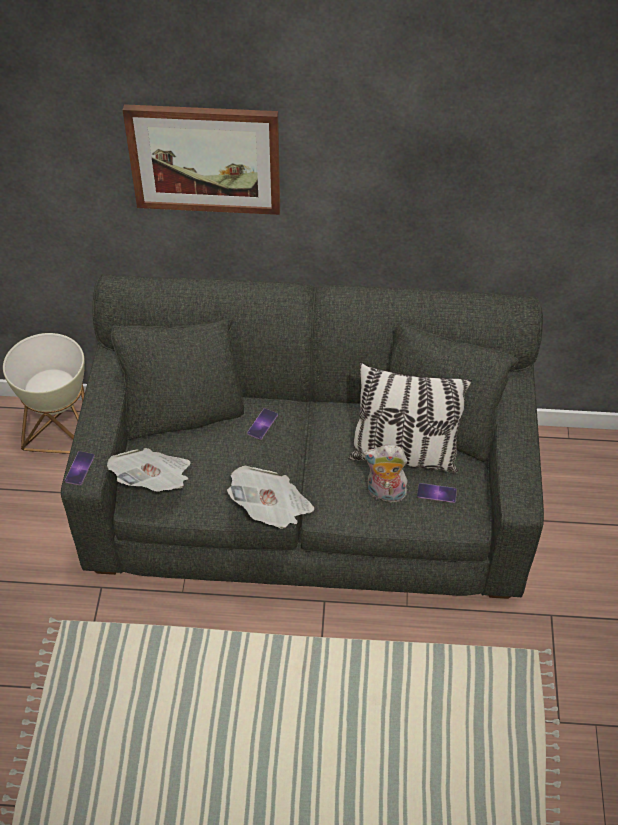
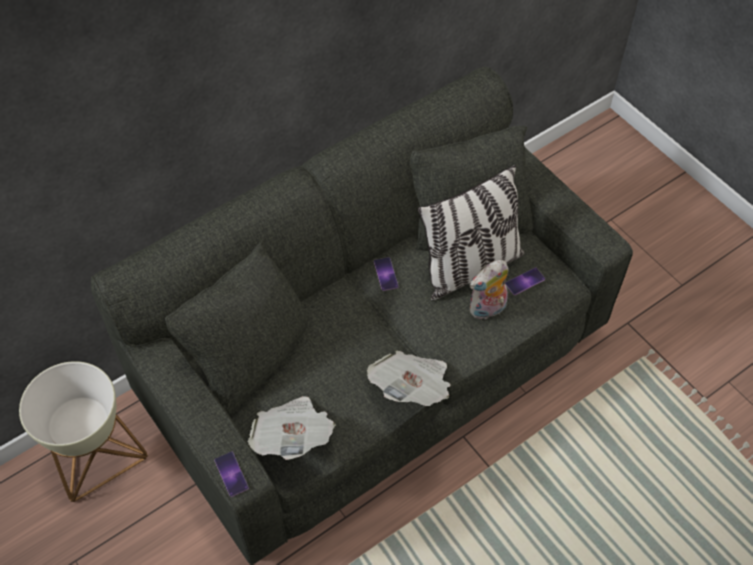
camera: 40 degrees left, 5 degrees up
(205, 158) = (172, 94): picture -> none
(262, 424) = (333, 320): phone -> phone (386, 274)

